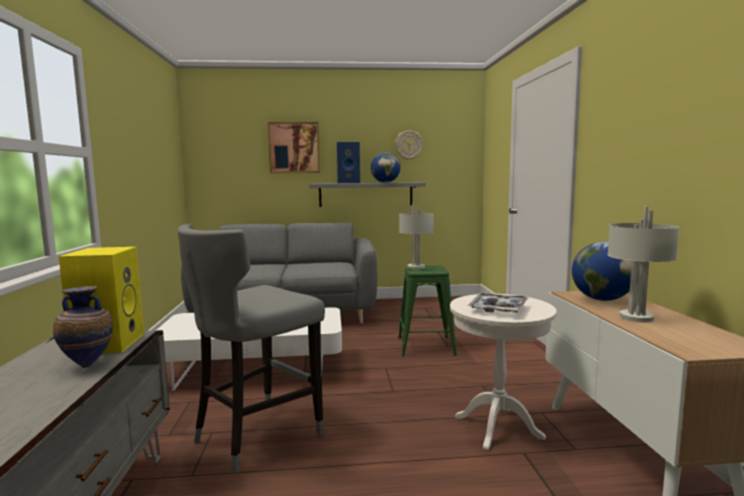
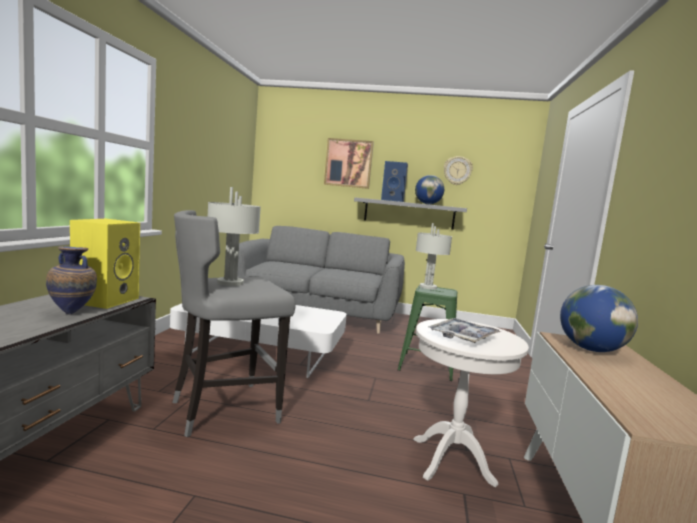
camera: 15 degrees right, 0 degrees up
(635, 317) = (613, 375): grey table lamp -> grey table lamp (230, 282)

